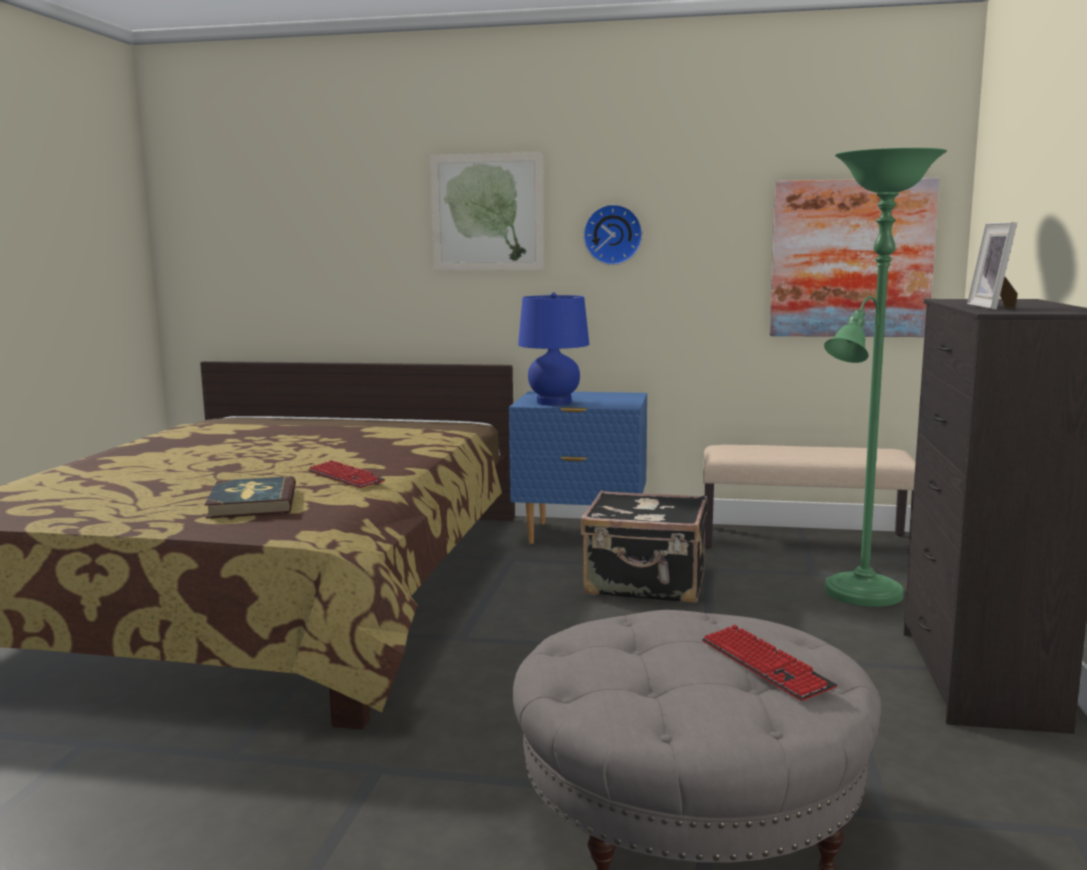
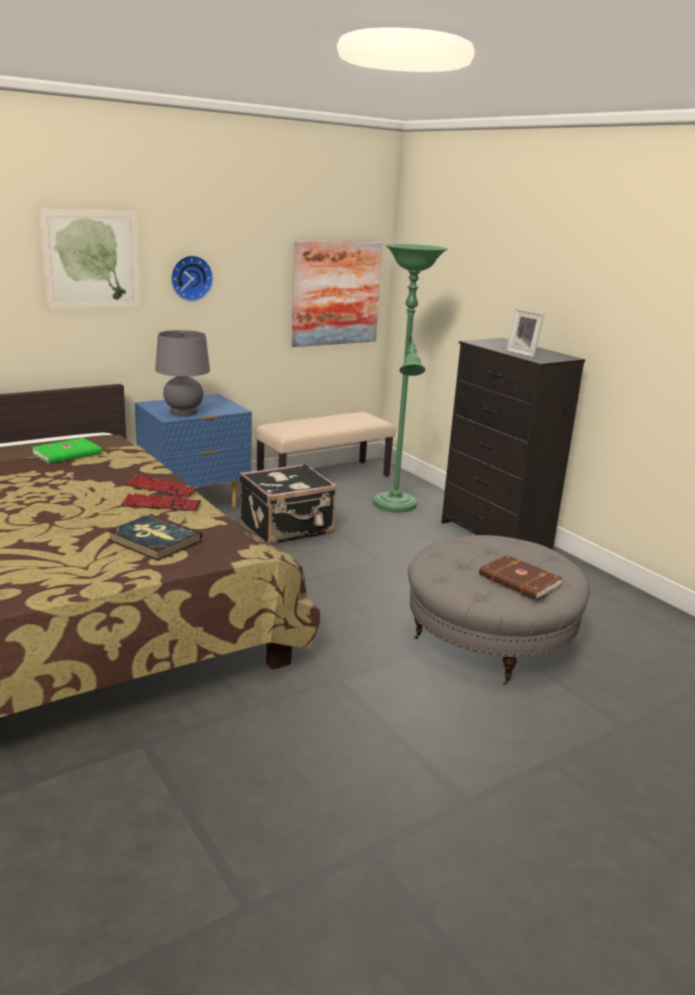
camera: 45 degrees left, 10 degrees up
(381, 428) = (68, 454): none -> green book
(554, 402) = (183, 413): blue table lamp -> grey table lamp
(668, 691) = (519, 581): none -> brown book
(765, 665) = (526, 556): keyboard -> keyboard (161, 488)

